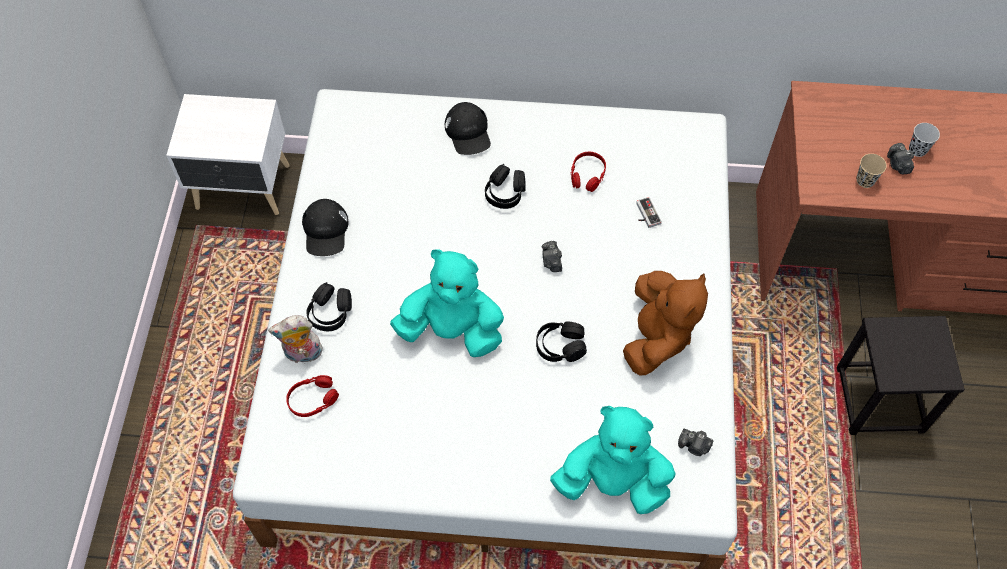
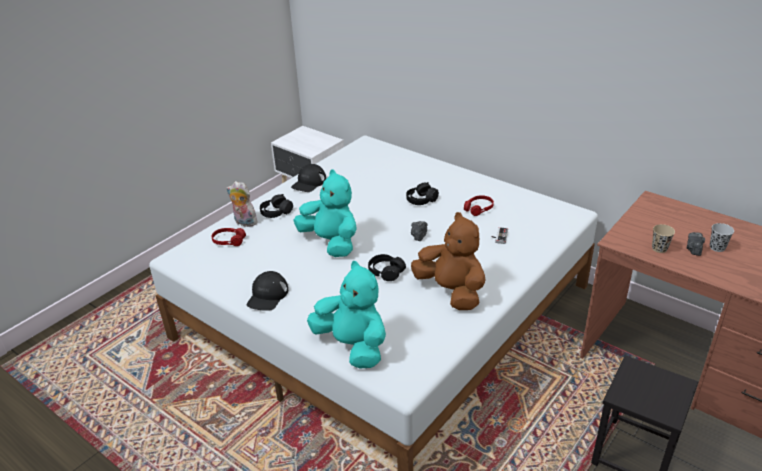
camera: 35 degrees right, 25 degrees down
(468, 132) = (425, 171): black cap -> black cap (267, 296)
(656, 337) = (451, 292): brown plush toy -> brown plush toy turned 90 degrees counterclockwise
(694, 446) = (424, 352): camera -> none

